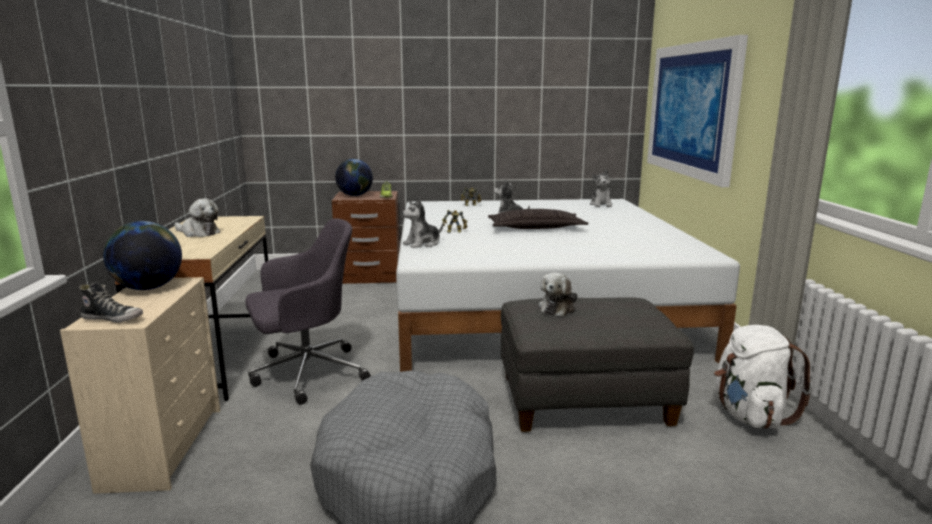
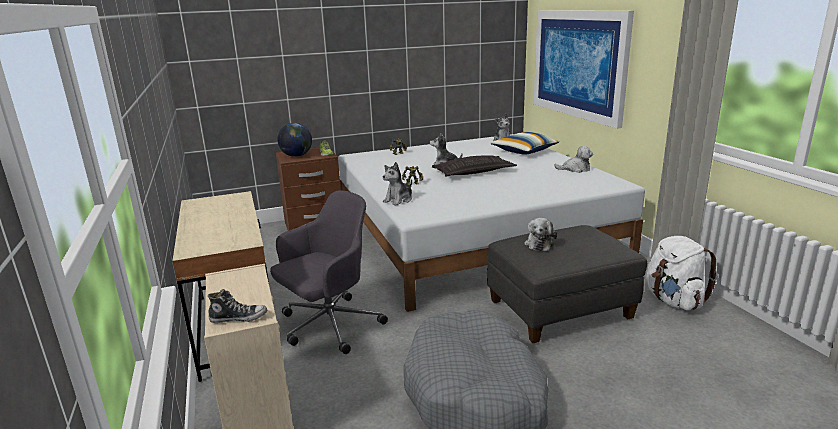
camera: 15 degrees left, 5 degrees up
(148, 288) = (228, 282): globe -> none
(198, 233) = (215, 219): plush toy -> plush toy (575, 169)
(618, 214) = (524, 151): none -> pillow

